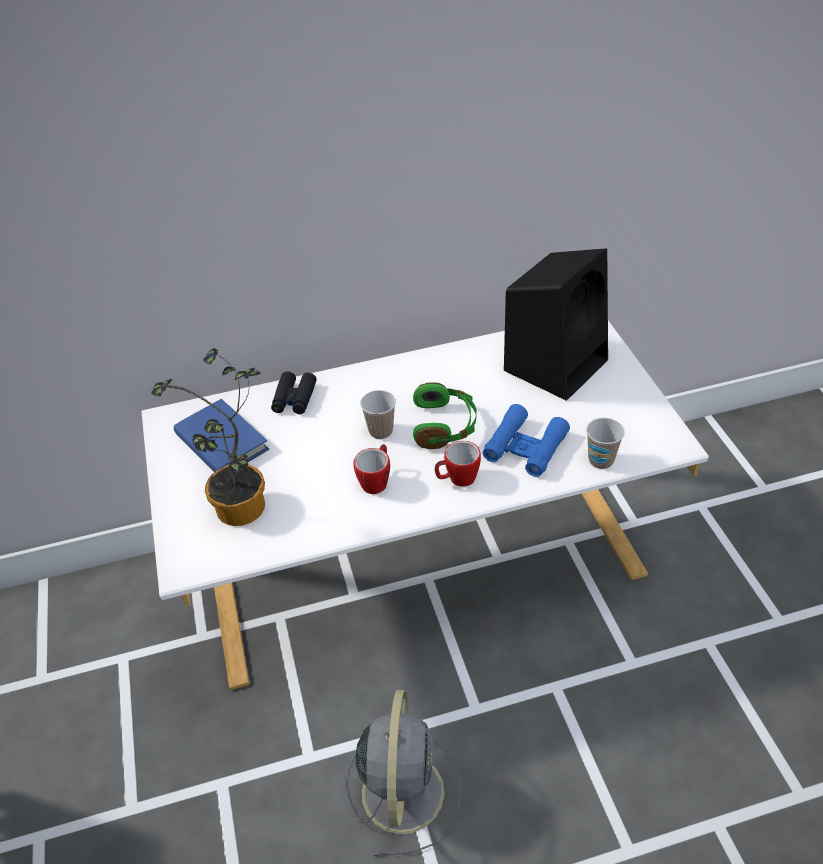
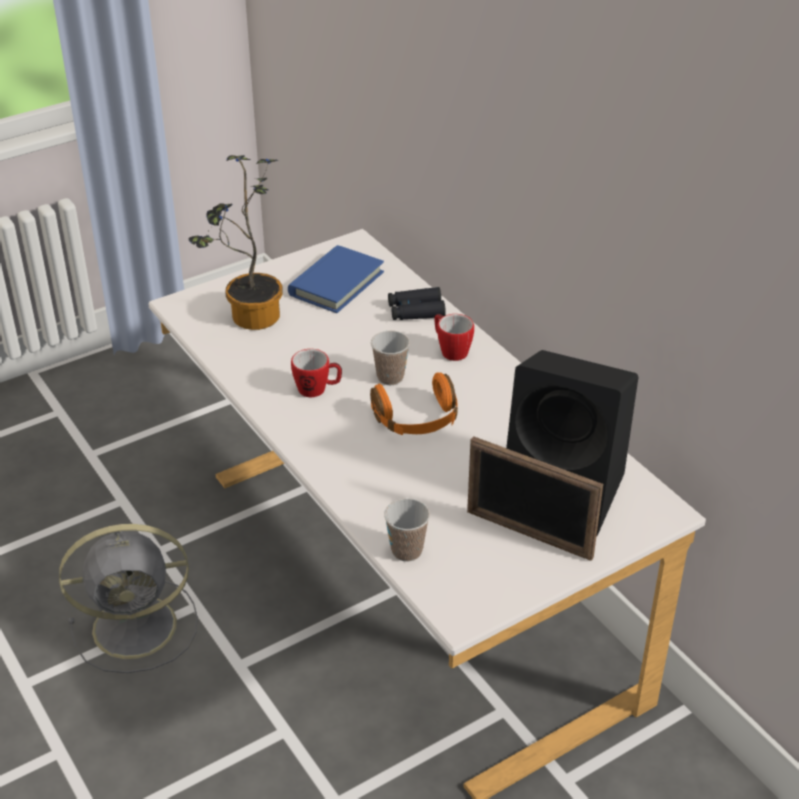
camera: 70 degrees right, 5 degrees down
(445, 425) = (417, 420): green headphones -> orange headphones
(457, 479) = (338, 444): mug -> mug (450, 350)
(525, 447) = (406, 486): blue binoculars -> none
(598, 392) = (528, 534): none -> picture frame

